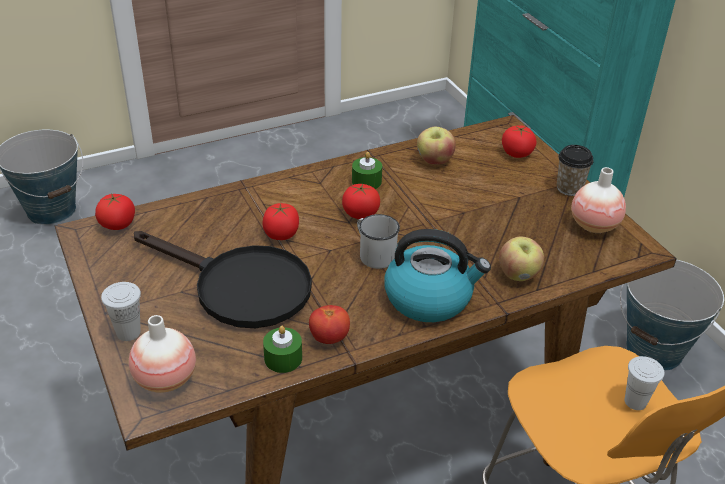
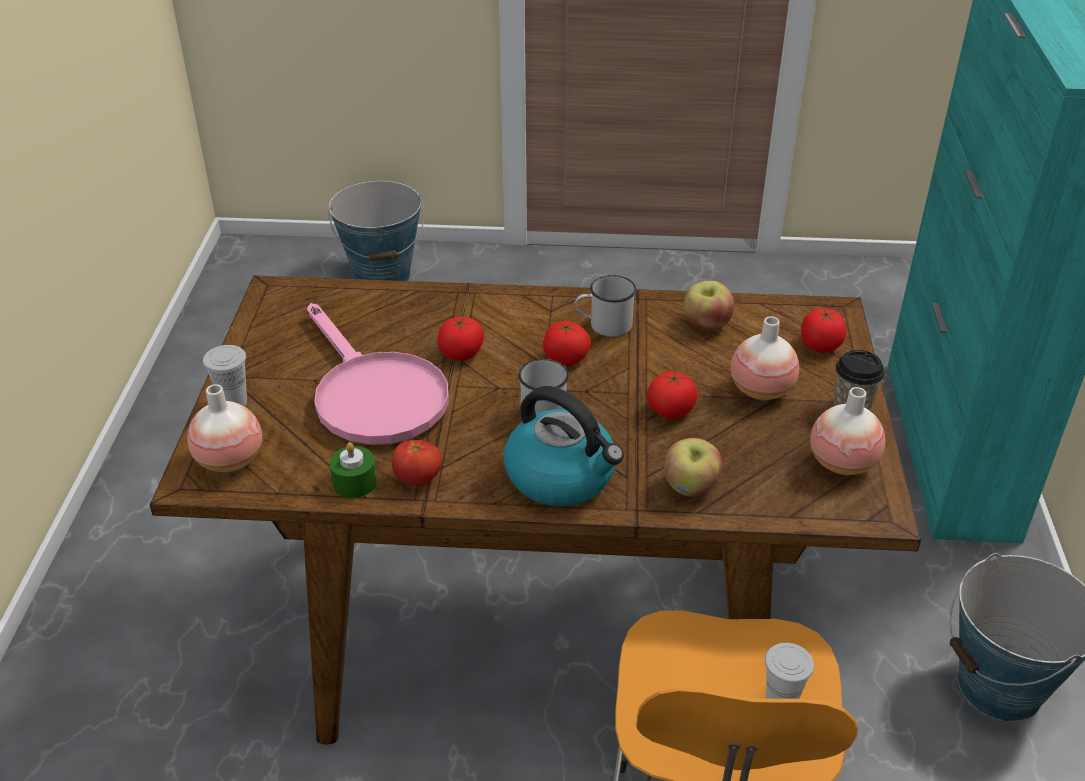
camera: 30 degrees right, 0 degrees up
(117, 224) = (309, 292): tomato -> tomato (670, 411)
(239, 287) = (373, 395): black frying pan -> pink frying pan
(366, 181) = (604, 325): green candle -> white mug
(506, 194) = (761, 390): none -> vase

